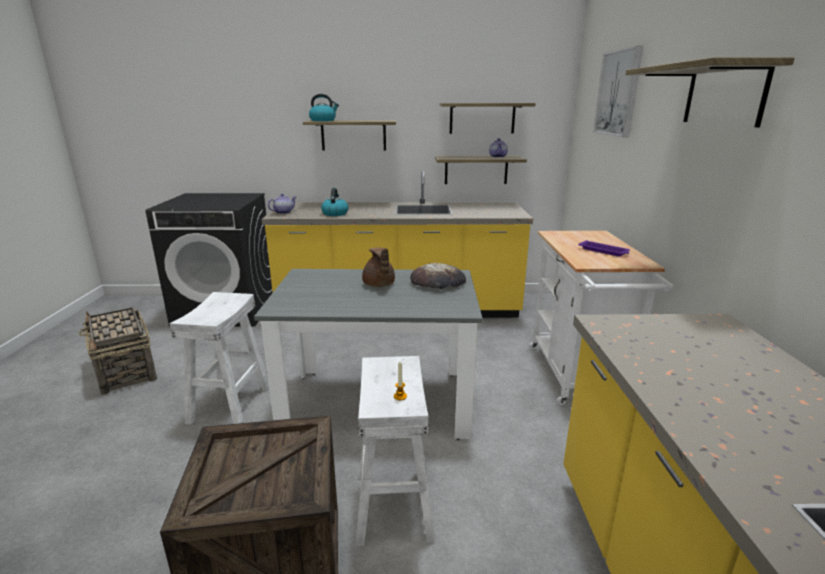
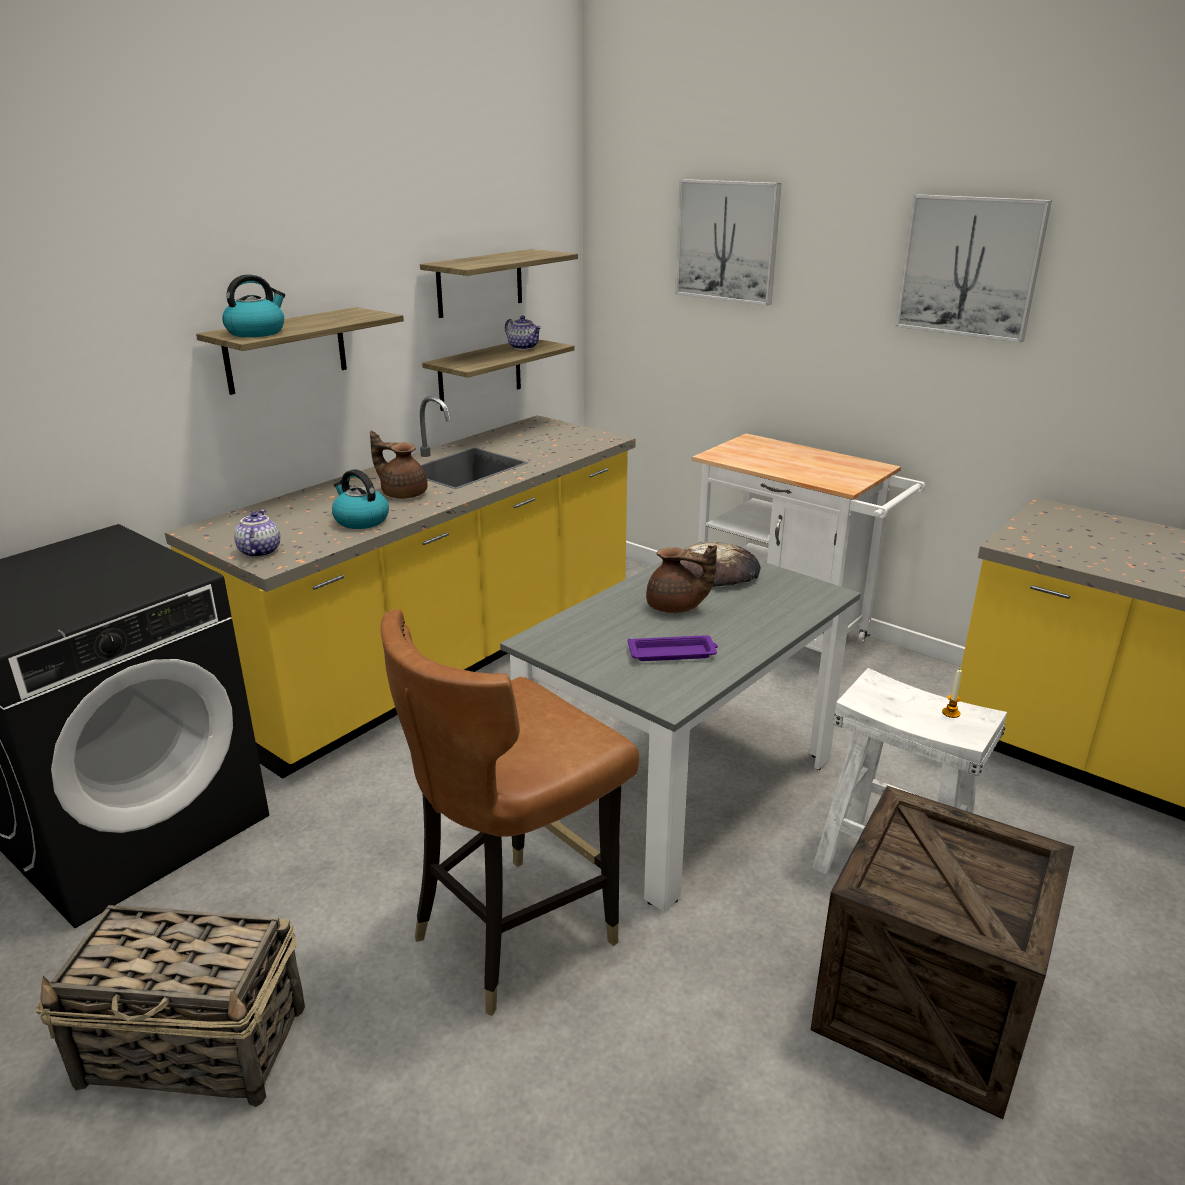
camera: 50 degrees left, 5 degrees up
(230, 403) = (514, 932): white stool -> brown chair
(373, 210) = (403, 493): none -> brown teapot
(604, 251) = (817, 463): purple tray -> purple tray (673, 653)
(724, 95) = (970, 267): shelf -> picture

